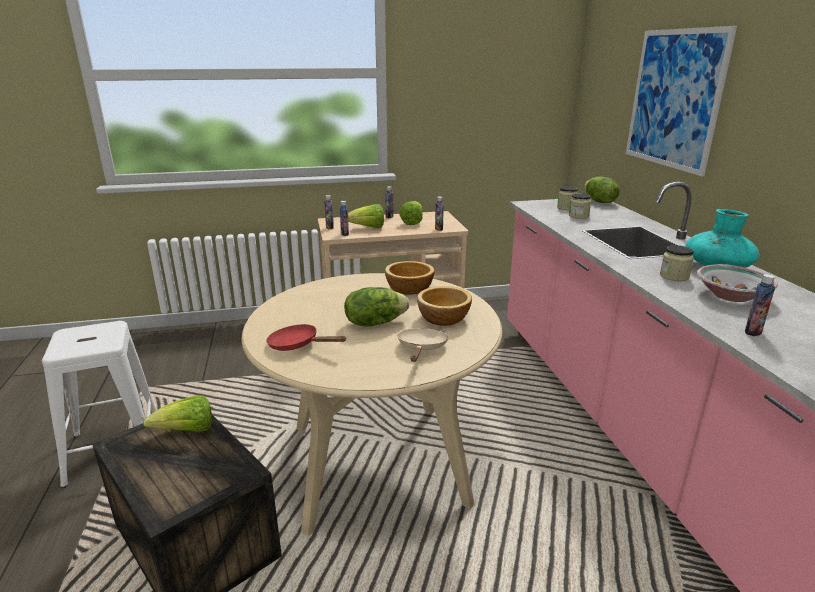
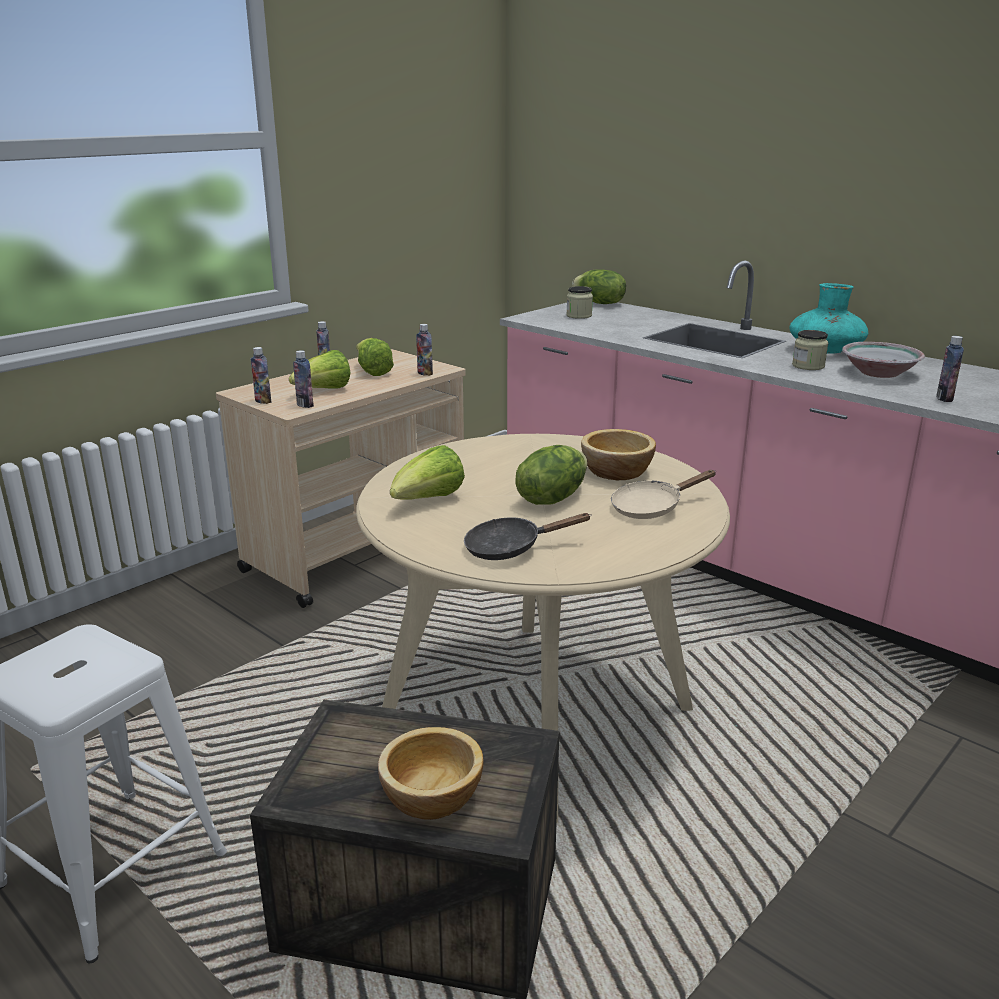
camera: 35 degrees left, 0 degrees up
(187, 431) = (374, 738): lettuce -> lettuce (428, 501)
(298, 345) = (510, 548): red frying pan -> black frying pan
(409, 289) = (519, 452): bowl -> bowl (431, 797)
(421, 348) = (651, 508): beige frying pan -> beige frying pan turned 90 degrees counterclockwise
(578, 216) = (609, 323): jar -> none
(674, 99) = (692, 162): picture -> none

